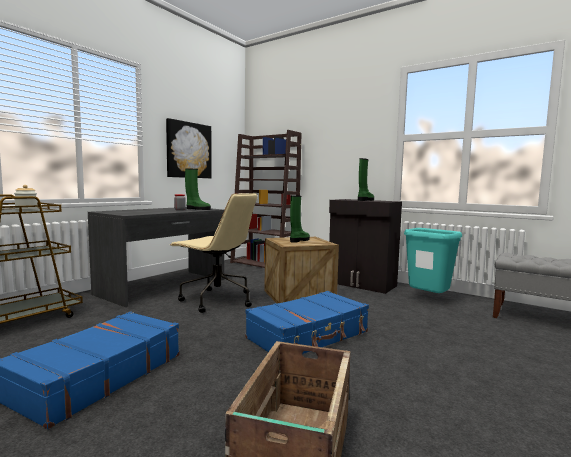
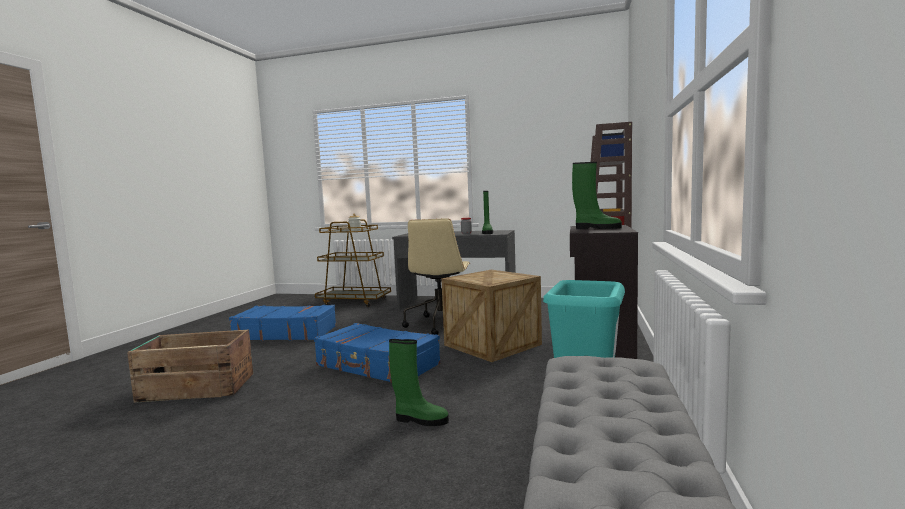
camera: 70 degrees right, 0 degrees up
(189, 150) = (527, 167): picture -> none
(299, 240) = (492, 276): green boot -> green boot (420, 420)

